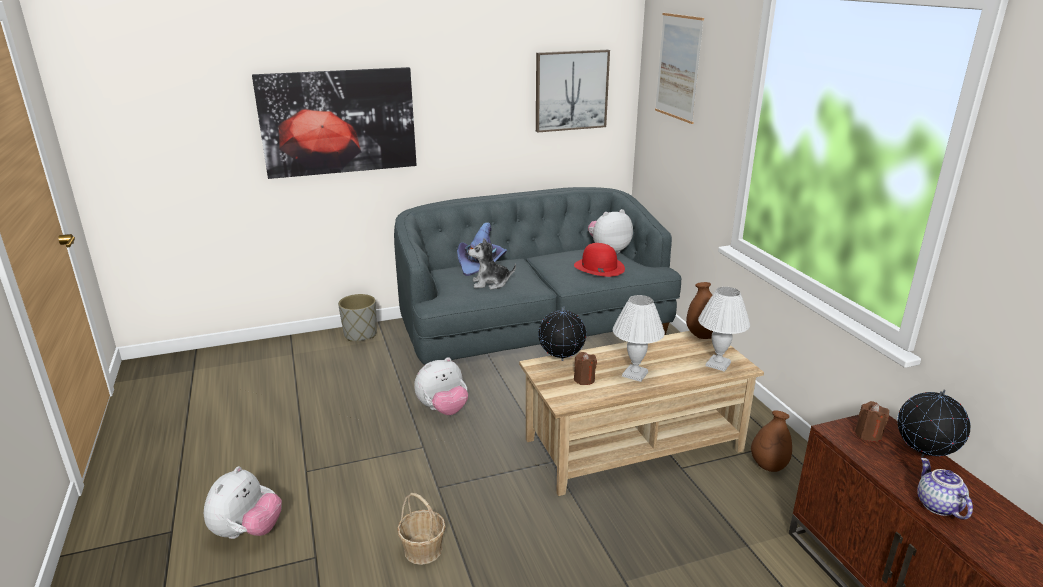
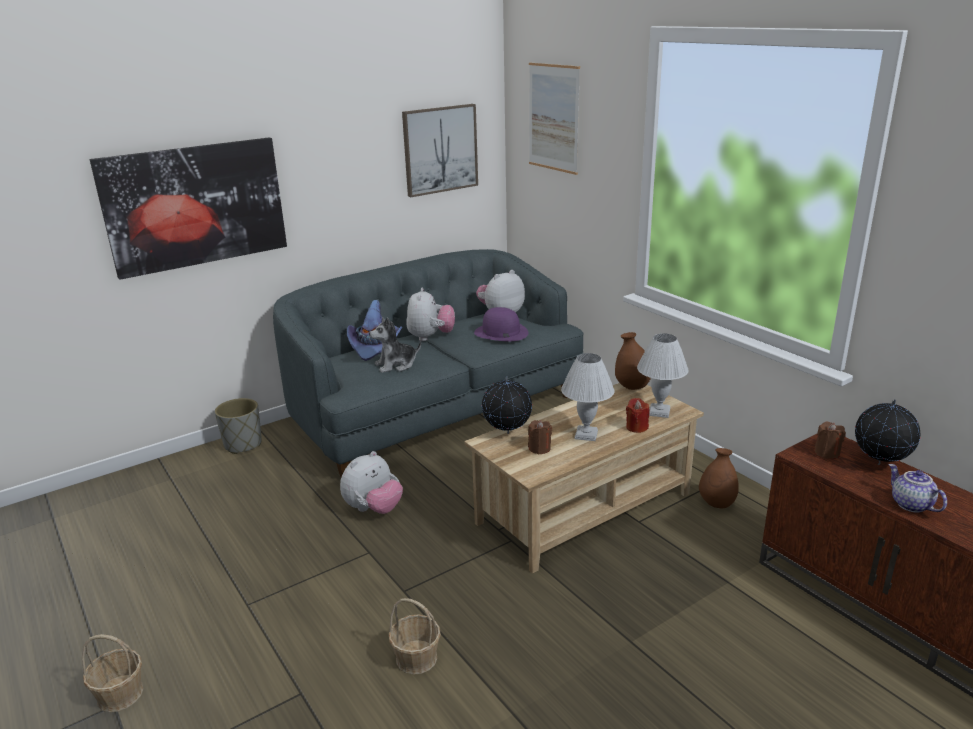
camera: 15 degrees left, 0 degrees up
(179, 523) = (120, 694): none -> basket
(247, 531) = (208, 684): plush toy -> plush toy (430, 337)
(599, 267) = (501, 332): red hat -> purple hat
(688, 375) = (636, 427): none -> red candle

